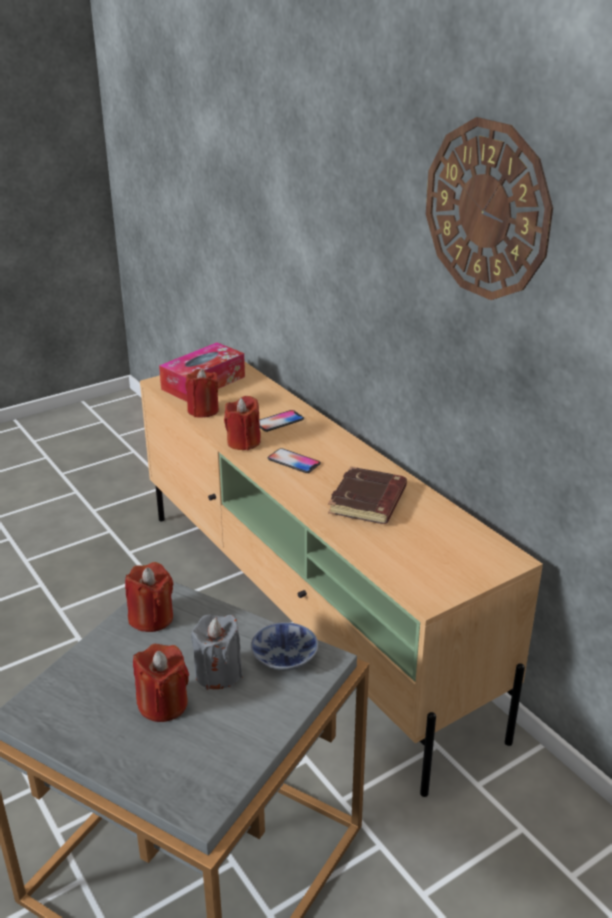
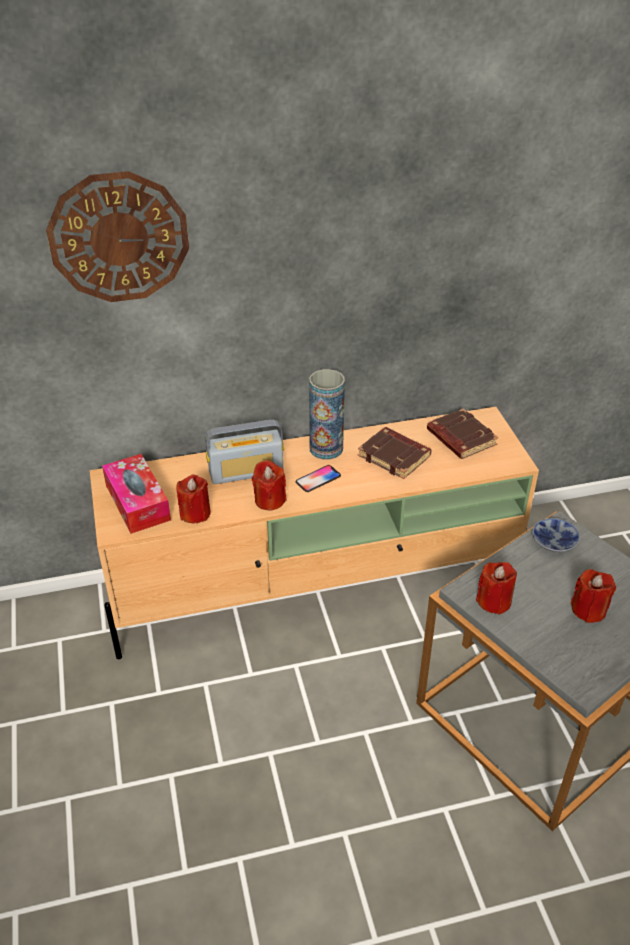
camera: 70 degrees left, 10 degrees up
(218, 673) = (563, 577): grey candle -> none
(279, 422) = (246, 472): phone -> radio
(349, 457) = (326, 448): none -> vase
(442, 543) = (460, 438): none -> brown book
(487, 210) = (422, 213): wall clock -> wall clock (119, 238)

